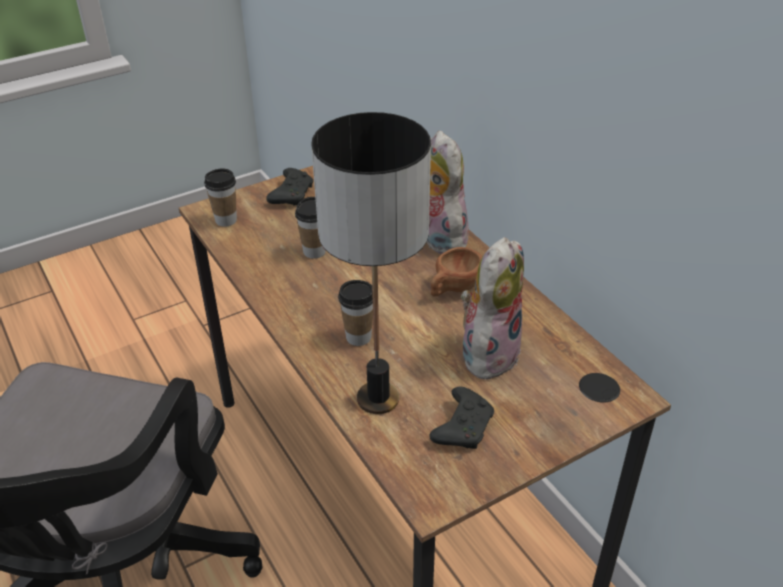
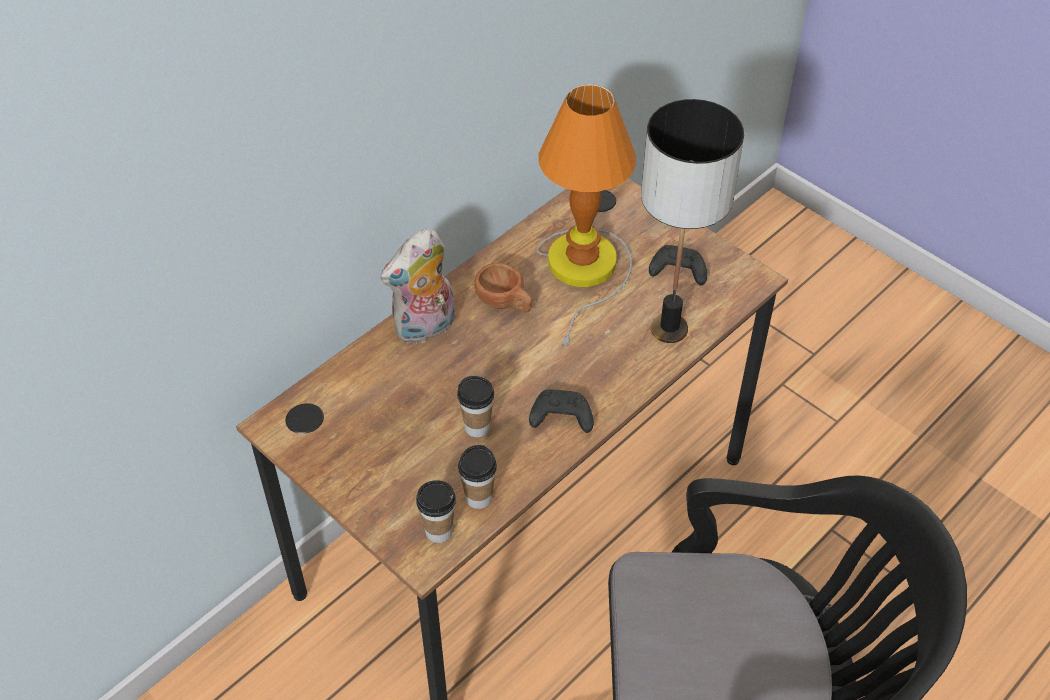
camera: 105 degrees left, 10 degrees up
(292, 194) = (368, 480): black game controller -> black game controller (560, 418)
(358, 337) = (598, 359): cup -> cup (478, 498)
(488, 352) = (585, 268): plush toy -> table lamp

